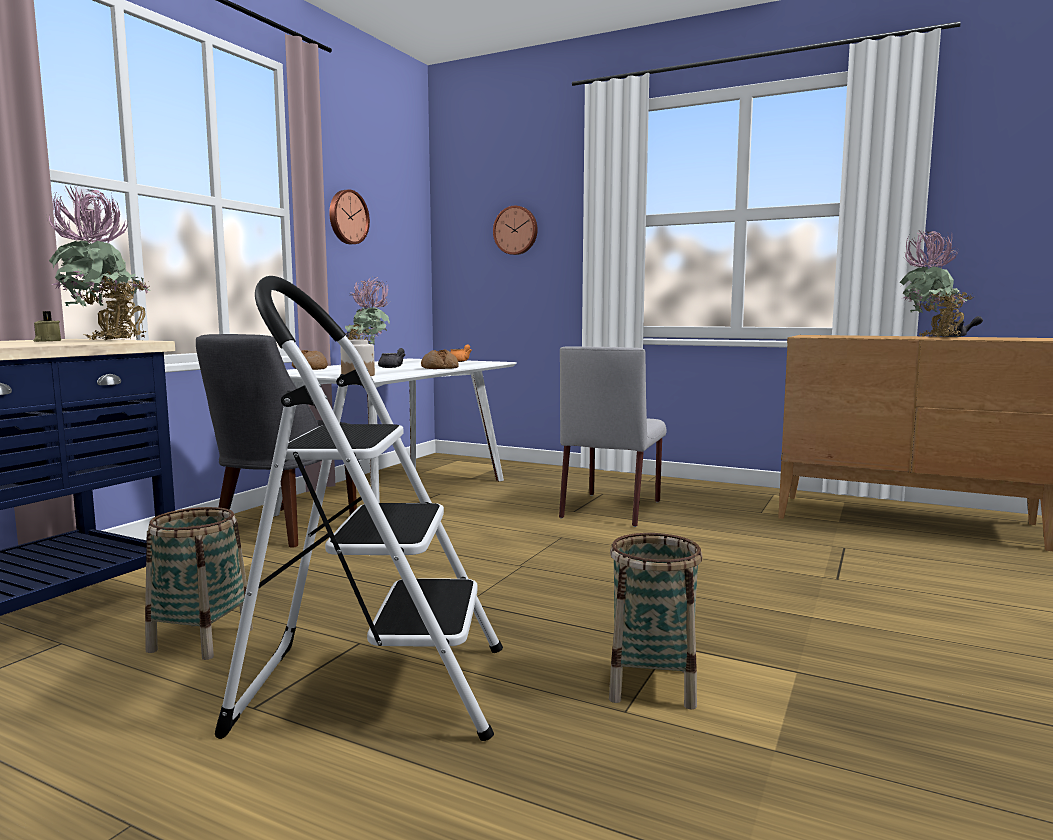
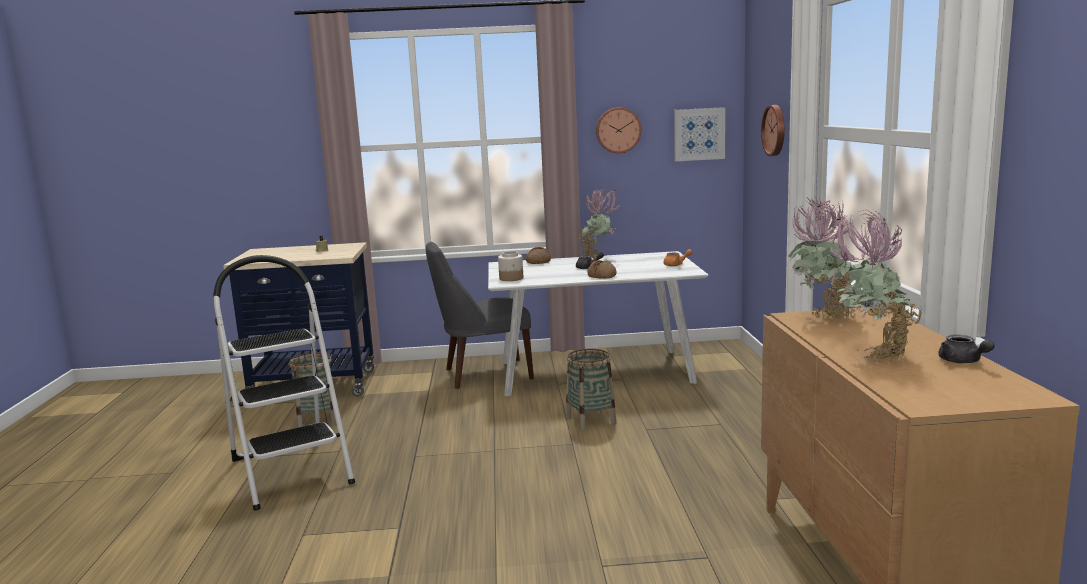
camera: 60 degrees right, 5 degrees up
(107, 341) = (328, 255): potted plant -> potted plant (825, 319)
(405, 236) = (699, 134): none -> picture
(611, 509) = (676, 439): grey chair -> none
(652, 685) = (338, 534): basket -> basket (590, 420)

